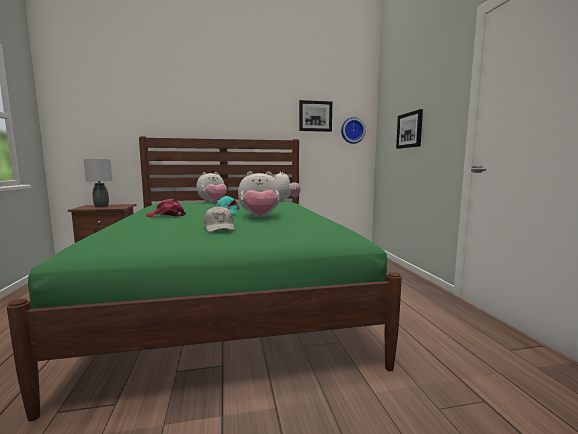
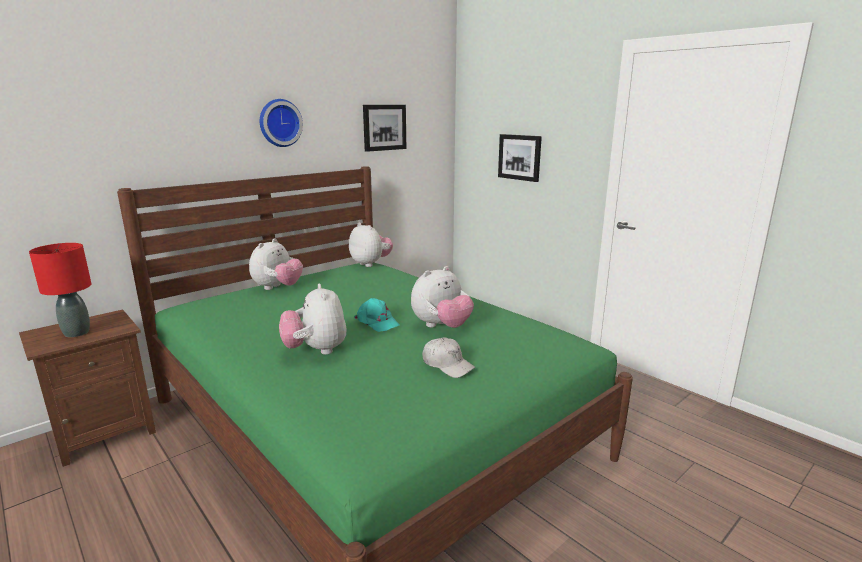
camera: 30 degrees left, 10 degrees up
(101, 206) = (76, 333): grey table lamp -> red table lamp
(166, 216) = (316, 350): pink cap -> plush toy
(352, 130) = (429, 144): wall clock -> wall clock (279, 123)

